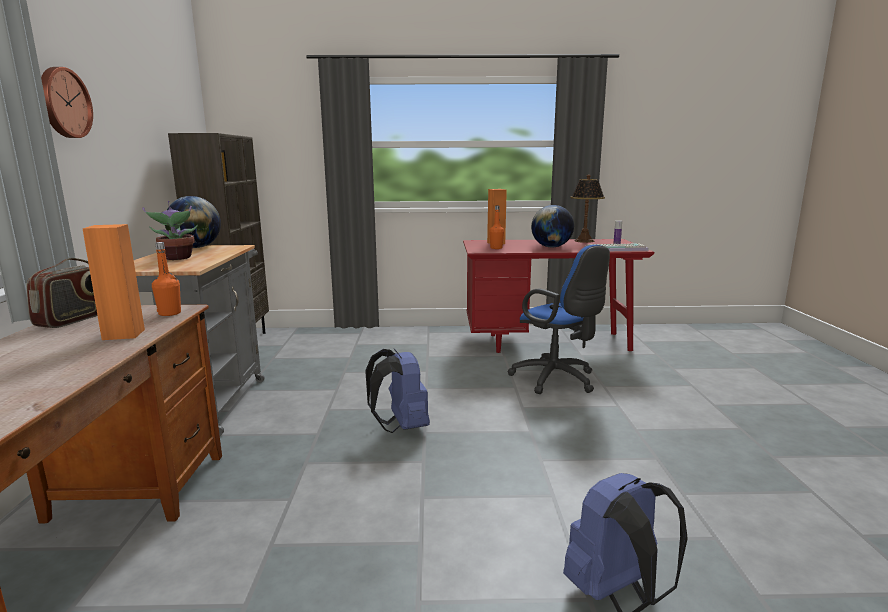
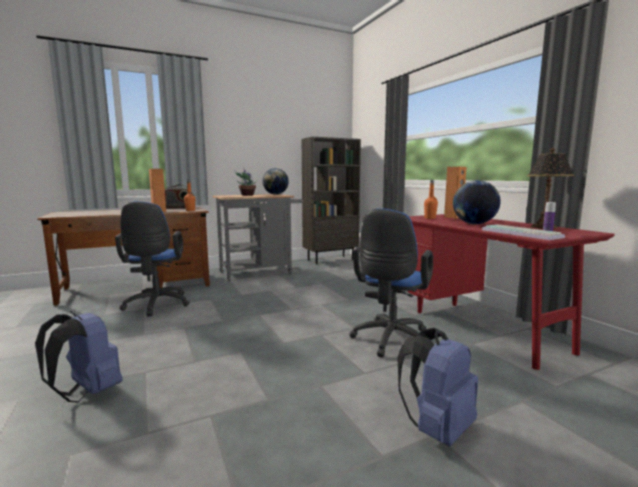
camera: 65 degrees right, 5 degrees down
(63, 103) = (227, 127): wall clock -> none
(271, 526) = (156, 306): none -> blue office chair
(401, 426) = (262, 308): blue backpack -> blue backpack (437, 428)

